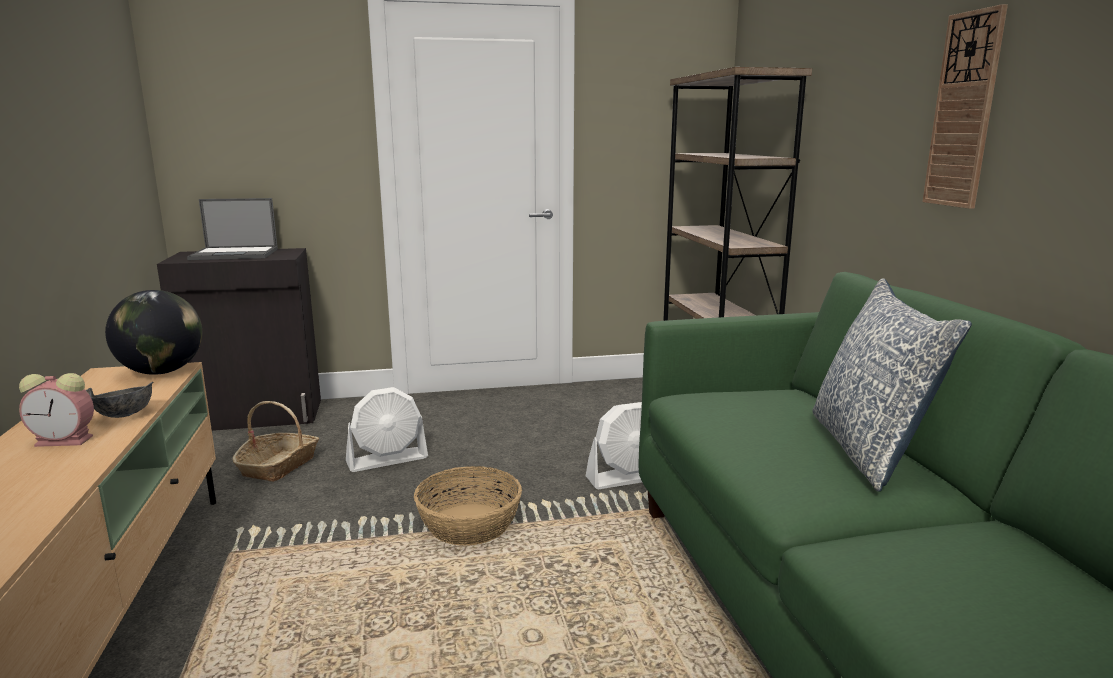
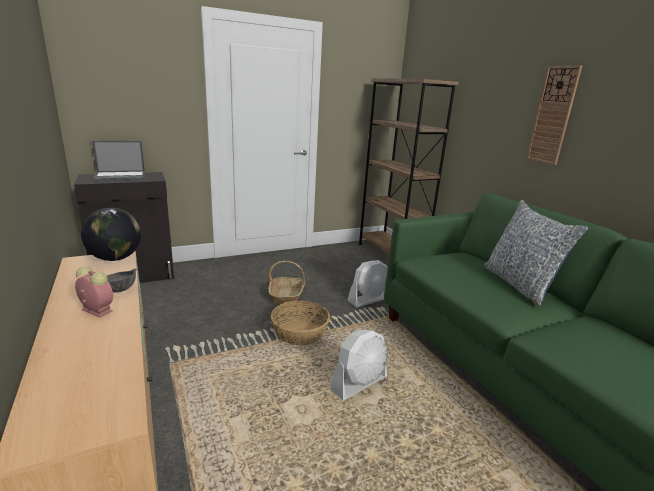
camera: 15 degrees left, 5 degrees up
(66, 440) = (96, 310): alarm clock -> alarm clock turned 135 degrees counterclockwise
(279, 465) = (168, 306): basket -> basket (287, 295)
(387, 460) = (232, 298): white fan -> white fan (359, 383)

